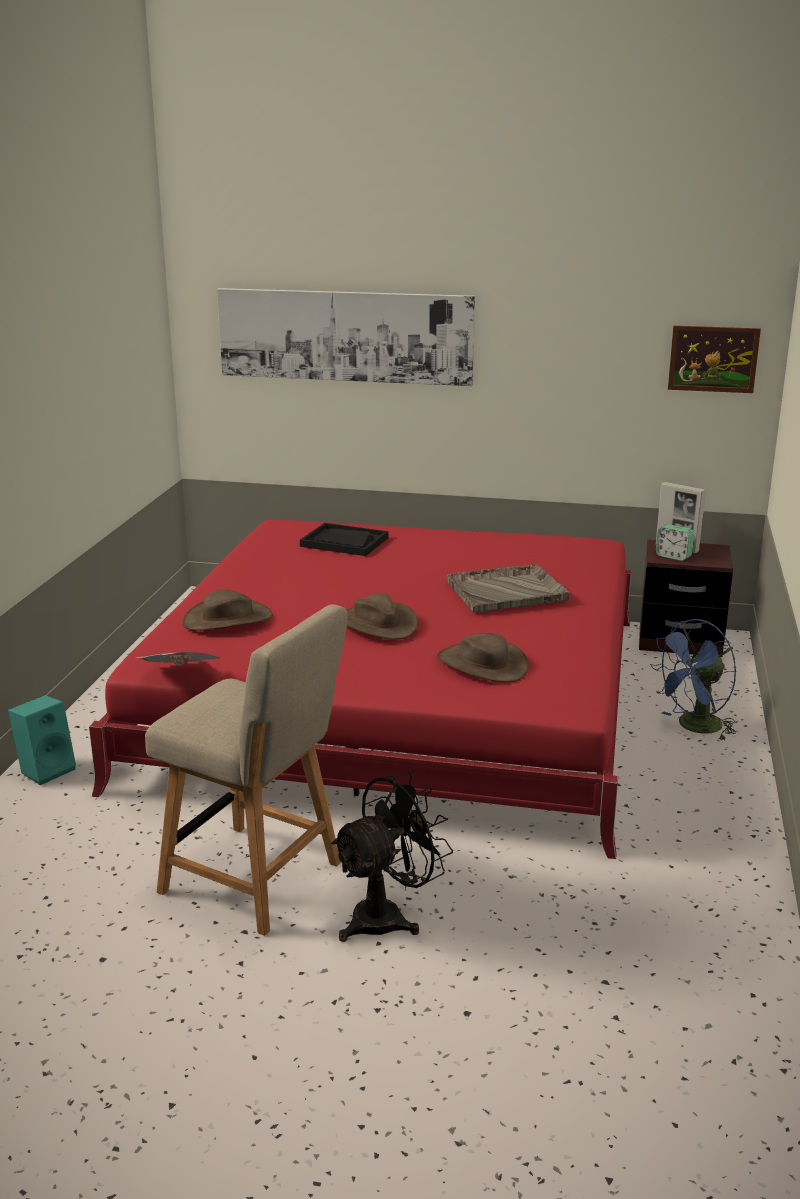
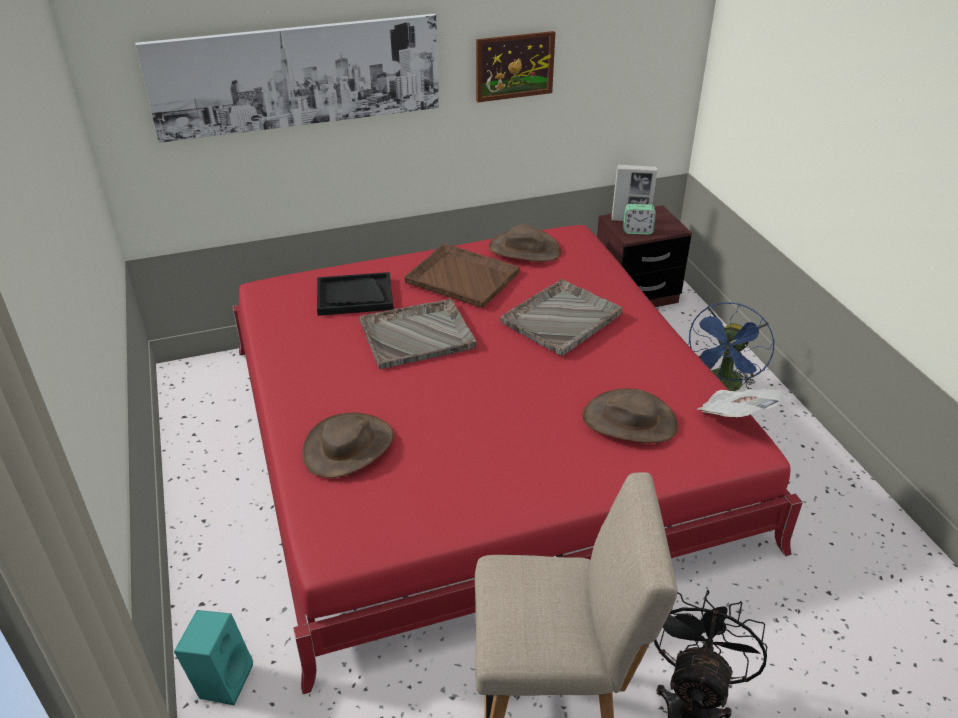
camera: 30 degrees left, 15 degrees up
(181, 678) = (385, 553): newspaper -> newspaper (735, 416)
(365, 573) = (418, 335): none -> grey tray
(376, 623) = (495, 402): brown hat -> brown hat (524, 250)
(449, 547) = (461, 277): none -> brown tray
(713, 359) = (653, 45): picture -> picture (514, 66)

